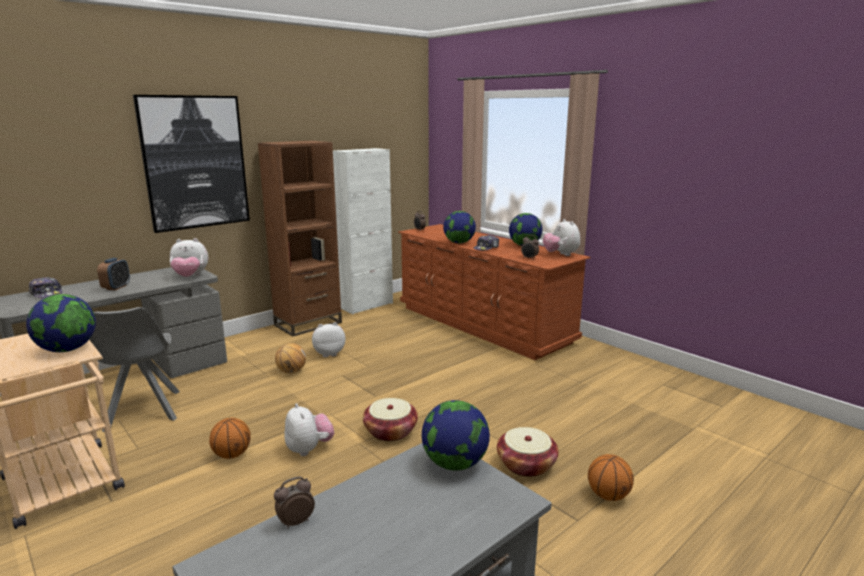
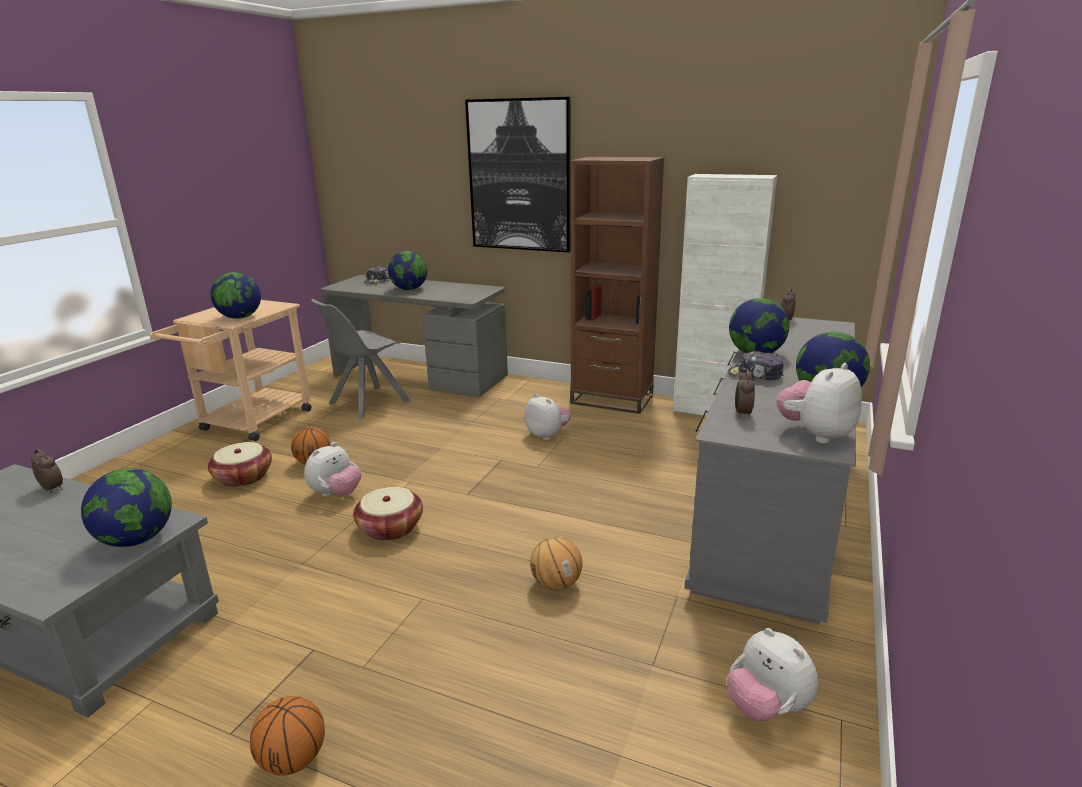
camera: 65 degrees right, 5 degrees up
(116, 287) = (409, 289): alarm clock -> globe
(190, 277) = (460, 297): plush toy -> plush toy (766, 707)
(291, 371) = (486, 431): basketball -> basketball (556, 584)
(482, 324) = (772, 508): brown dresser -> grey dresser
(526, 465) = (352, 654): basket -> basket (243, 477)

